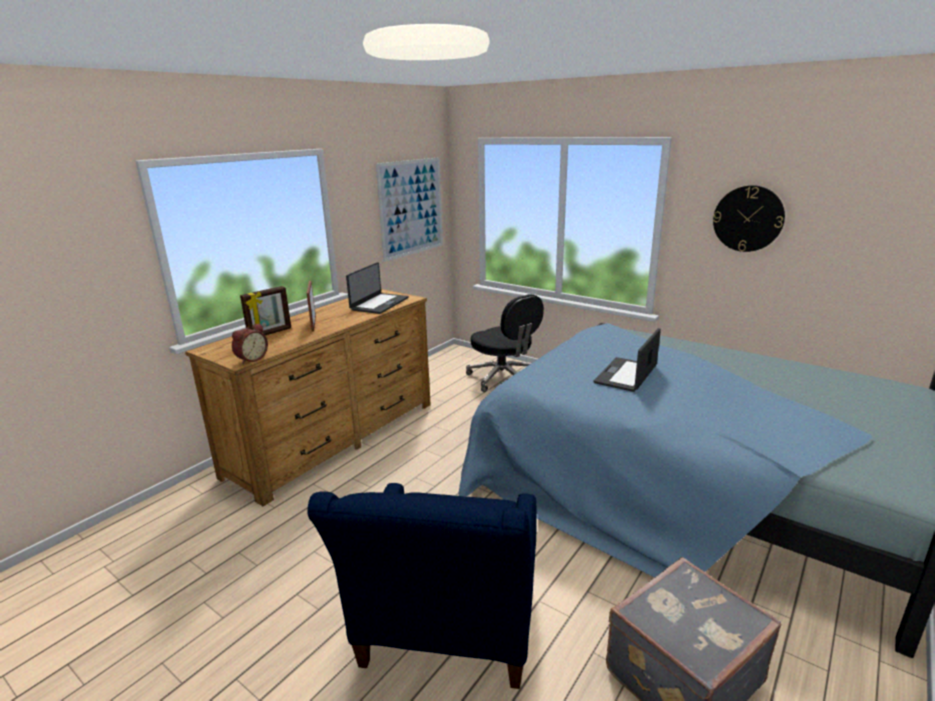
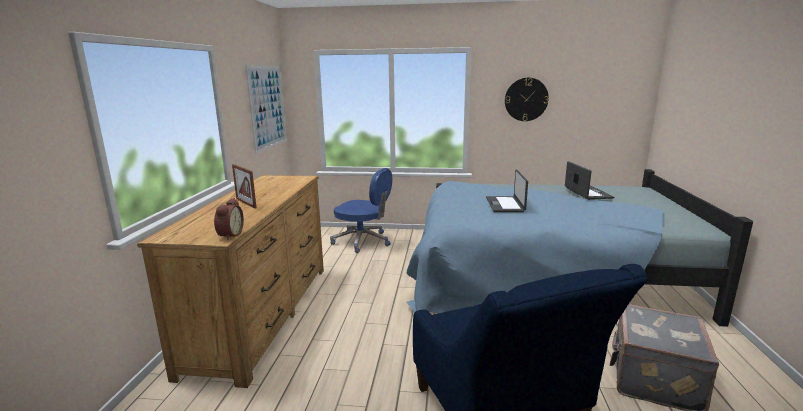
camera: 30 degrees left, 5 degrees down
(270, 333) = (214, 216): picture frame -> none
(379, 304) = (284, 184): laptop -> laptop (587, 193)
(504, 378) = (363, 241): black office chair -> blue office chair

